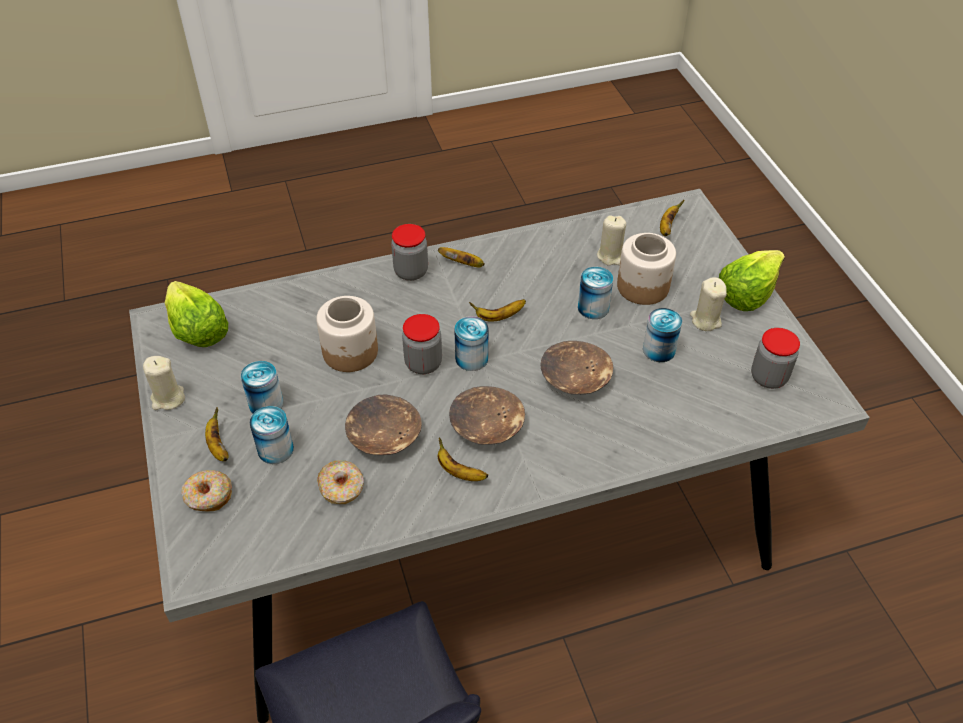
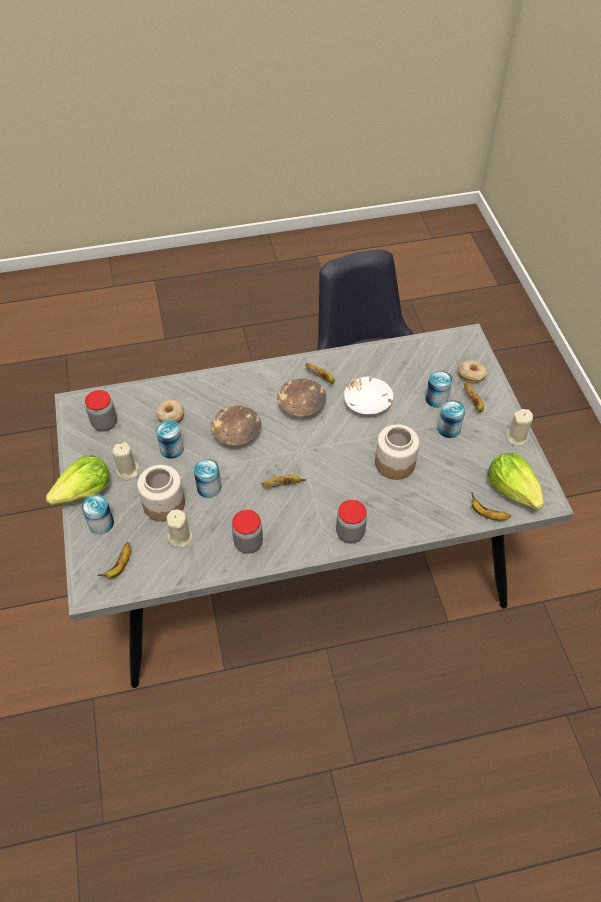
camera: 175 degrees left, 5 degrees up
(342, 487) = (392, 374): donut -> donut (170, 416)
(384, 436) = (368, 402): brown bowl -> white bowl
(423, 363) = (341, 450): jar -> jar (248, 543)
(463, 264) = (306, 538): banana -> banana (487, 514)
(471, 358) = (307, 452): can -> can (101, 523)

